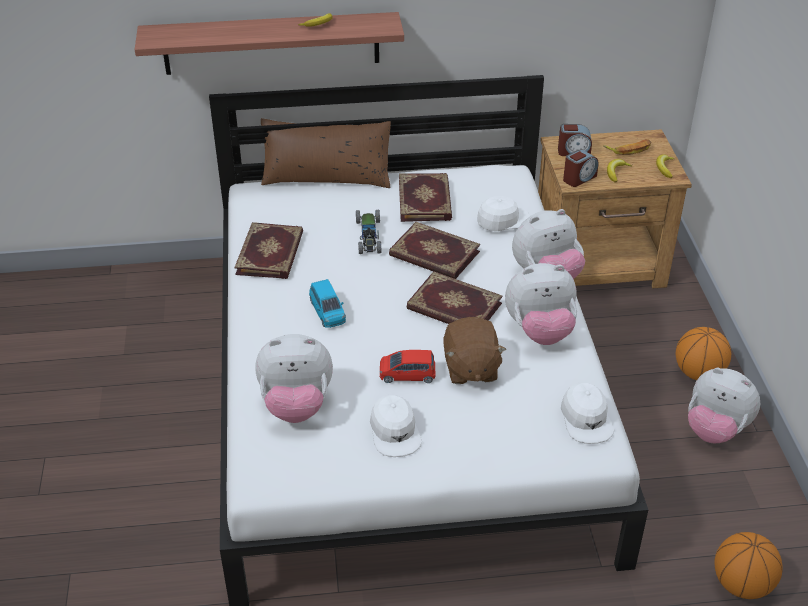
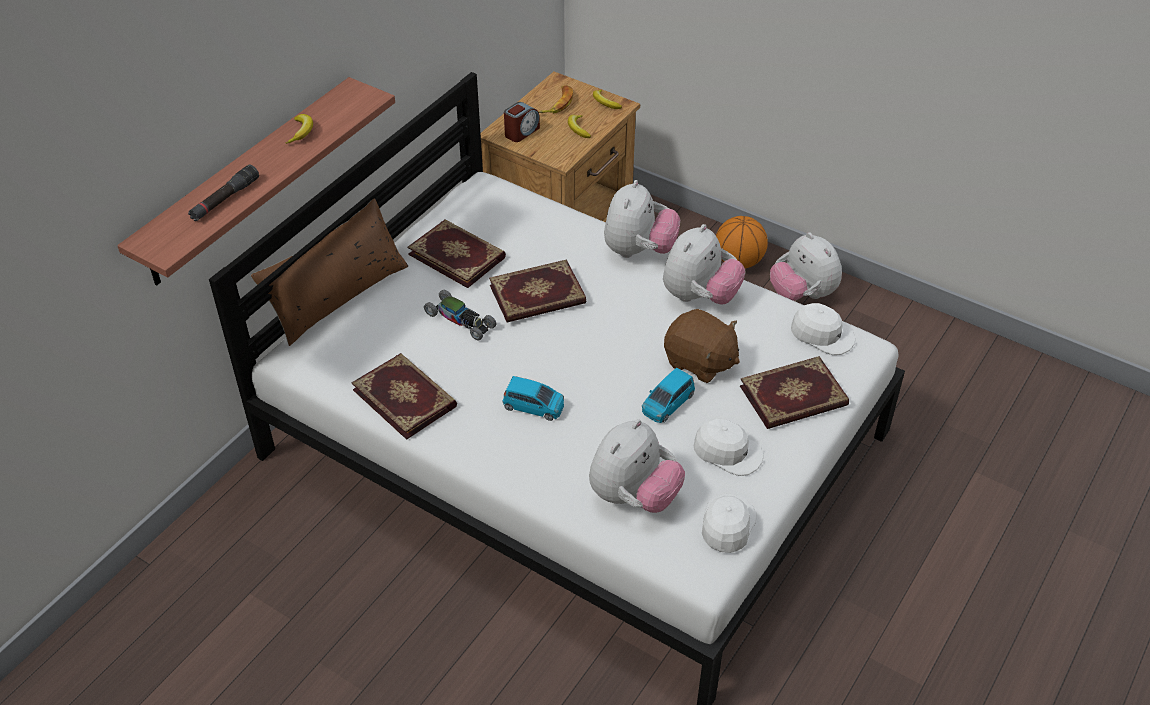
camera: 50 degrees left, 5 degrees up
(220, 34) = (225, 199): none -> black flashlight
(407, 374) = (667, 404): red toy car -> blue toy car
(453, 307) = (618, 326): book -> book (794, 397)
(502, 220) = (542, 229): white cap -> white cap (727, 525)
(579, 178) = (560, 152): alarm clock -> none
(715, 430) = (802, 294): plush toy -> plush toy turned 75 degrees clockwise
(741, 584) = (950, 385): basketball -> none

